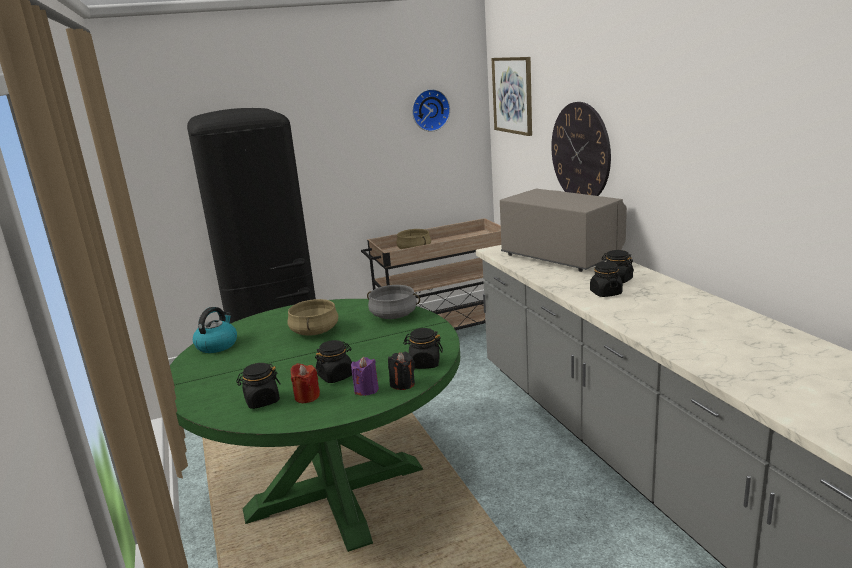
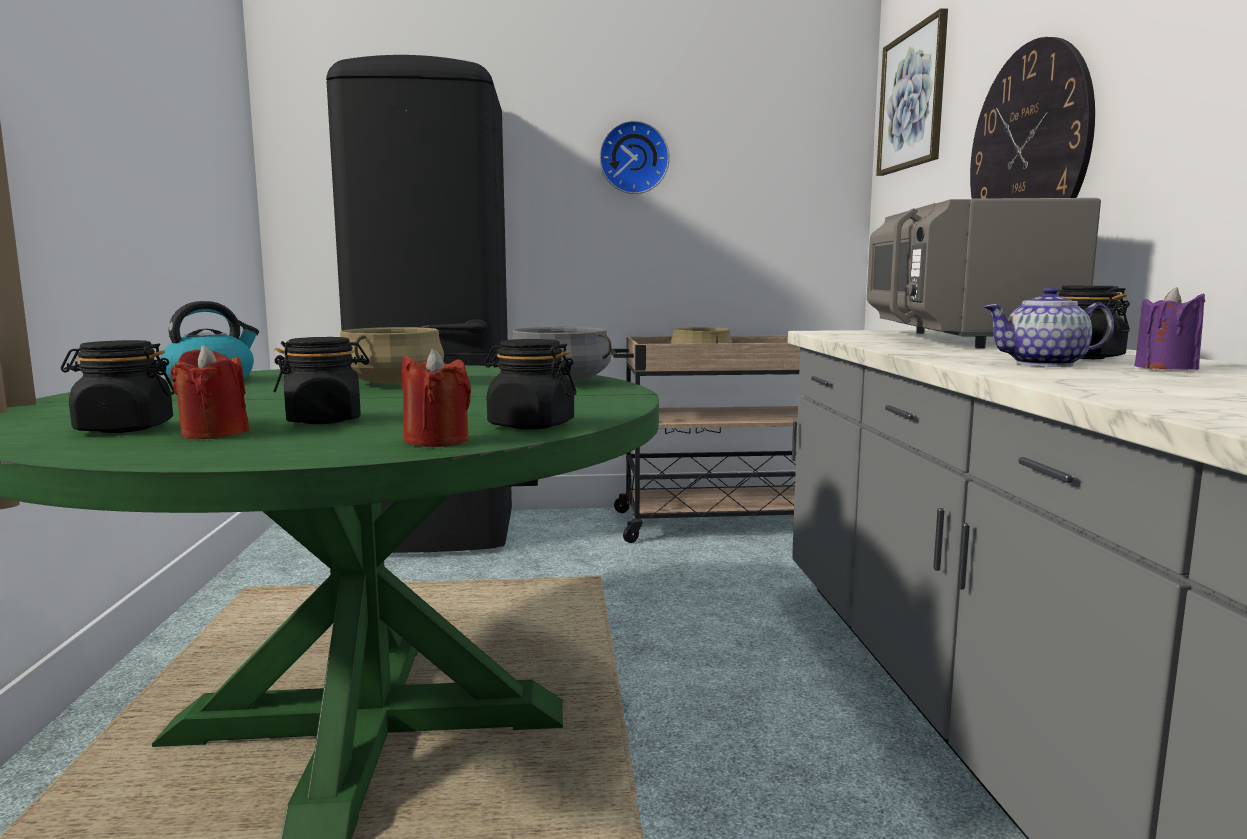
camera: 15 degrees right, 10 degrees down
(366, 390) = (346, 439): purple candle -> purple candle (1165, 368)
(402, 384) = (436, 441): black candle -> red candle
(430, 110) = (765, 135): wall clock -> wall clock (633, 158)
(561, 256) = (960, 339): grey microwave -> grey microwave turned 150 degrees counterclockwise
(605, 293) = (1045, 364): black jar -> teapot

